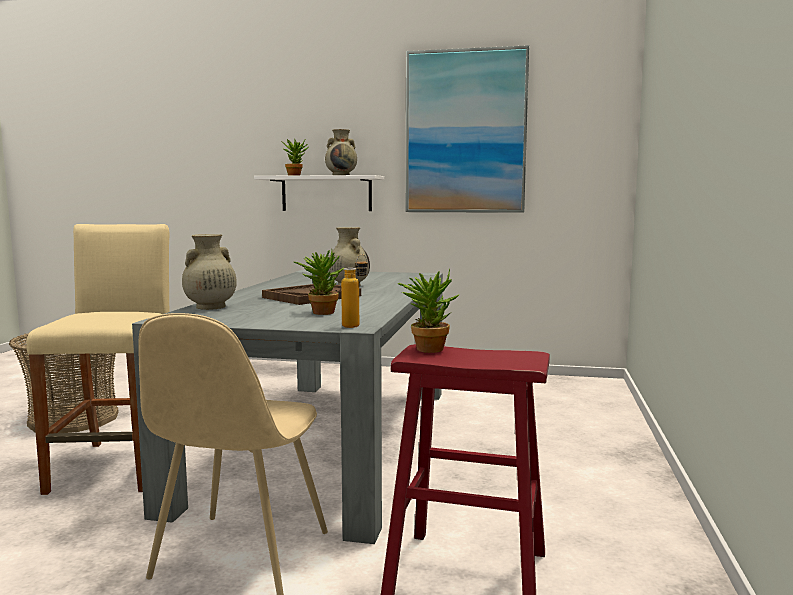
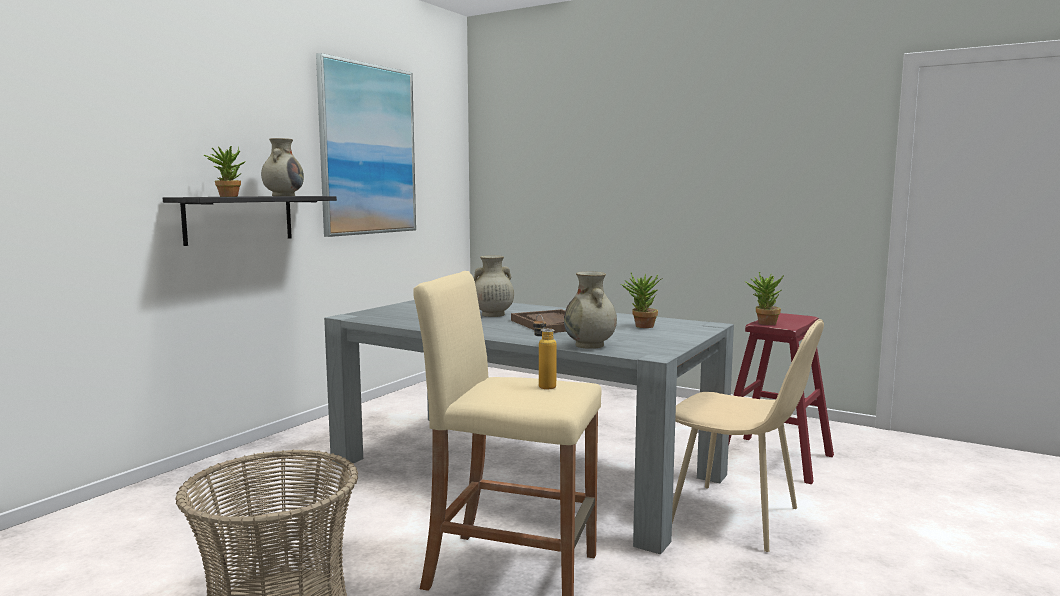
camera: 70 degrees left, 0 degrees up
(326, 193) = (239, 219): white shelf -> black shelf
(355, 325) = (704, 324): bottle -> bottle (543, 385)

